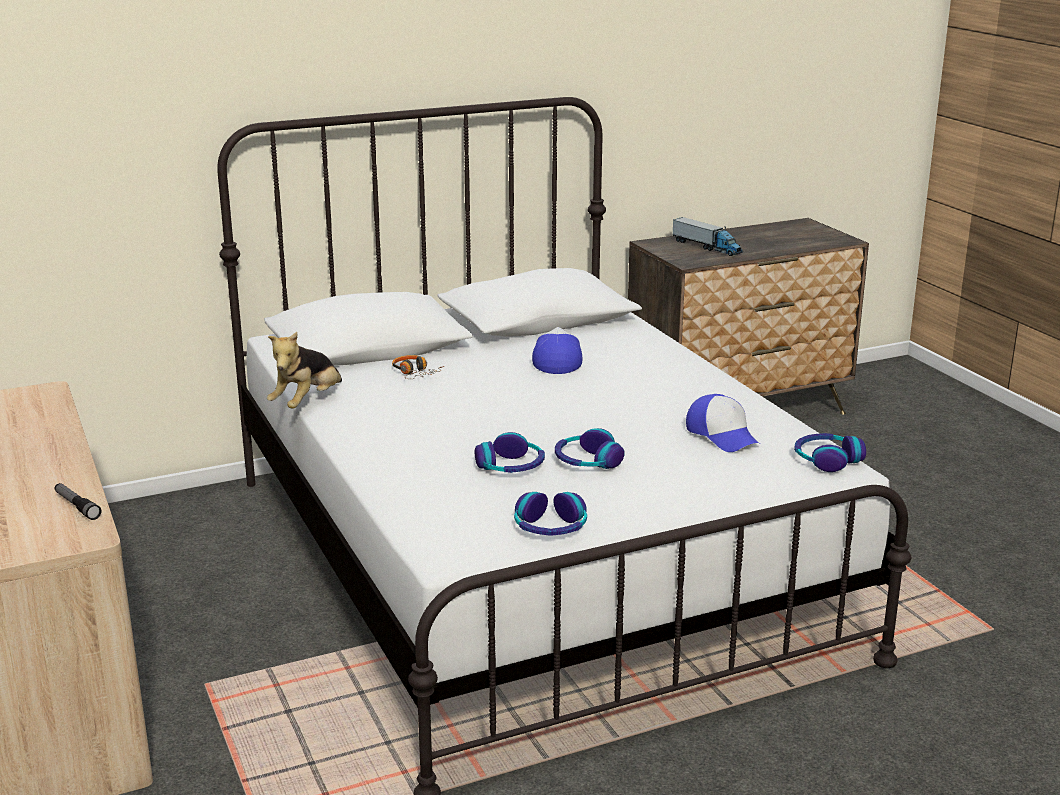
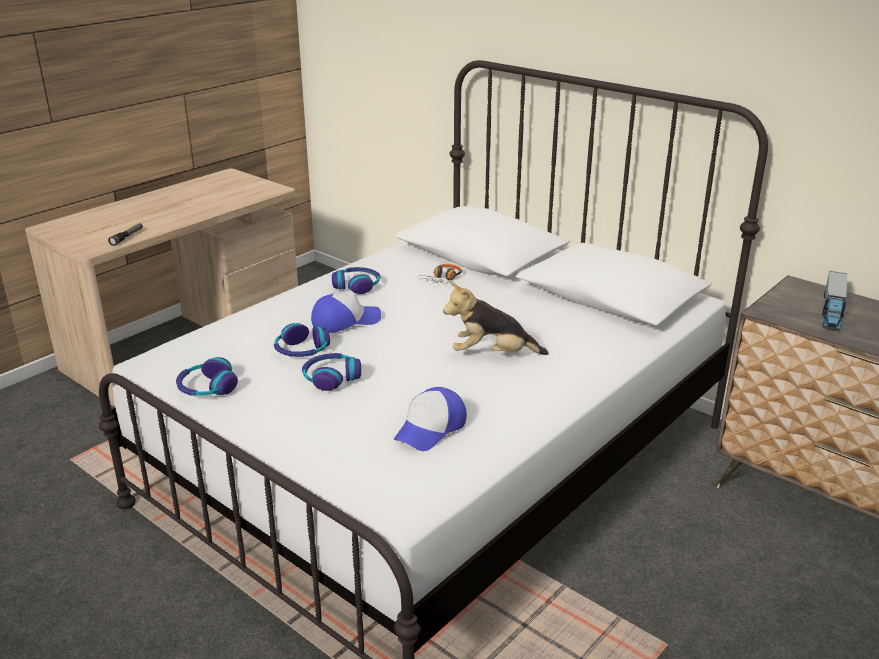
camera: 65 degrees right, 5 degrees up
(307, 402) = (359, 261): plush toy -> plush toy (492, 354)
(557, 360) = (525, 322): cap -> cap (345, 321)
(827, 460) = (416, 496): headphones -> headphones (357, 286)

